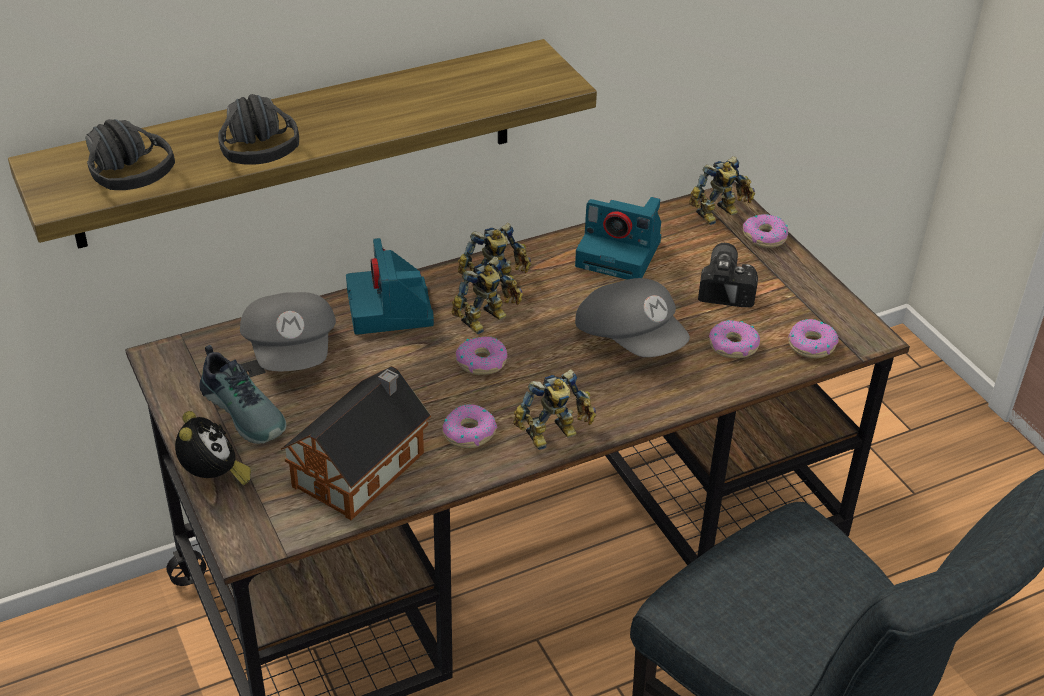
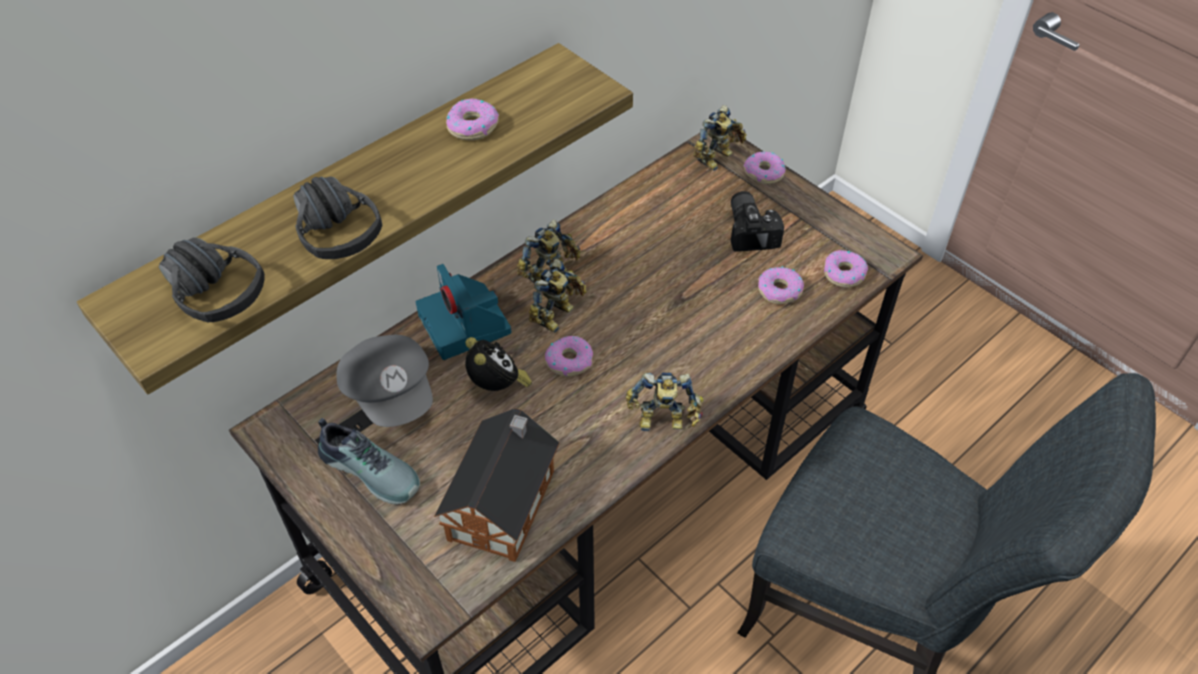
camera: 15 degrees left, 10 degrees up
(214, 478) = (369, 551): alarm clock -> alarm clock (498, 387)
(469, 432) = (586, 439): donut -> donut (472, 126)
(554, 436) = (663, 422): toy robot -> toy robot turned 45 degrees clockwise
(620, 253) = (648, 218): camera -> none
(631, 339) = (691, 304): grey cap -> none

